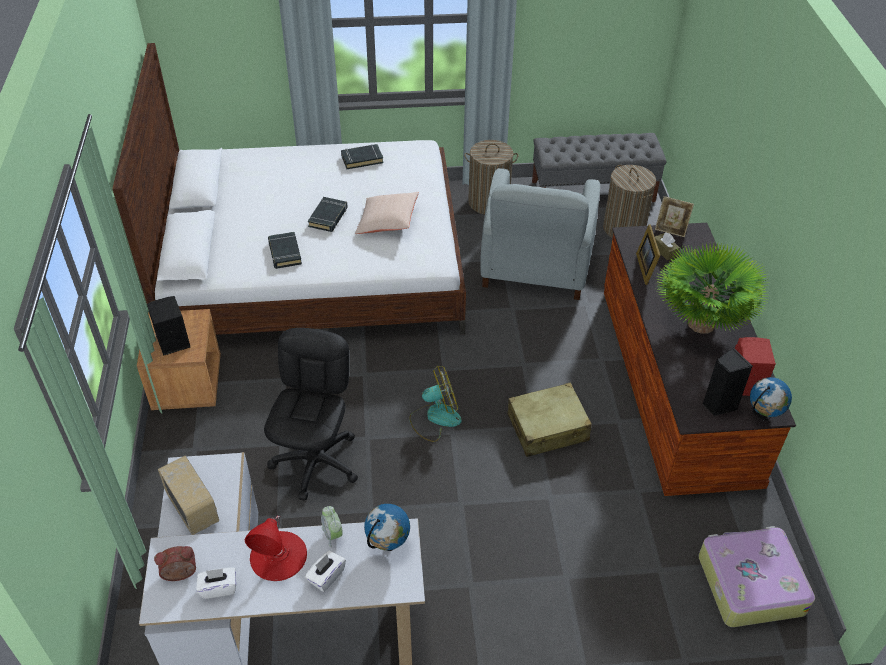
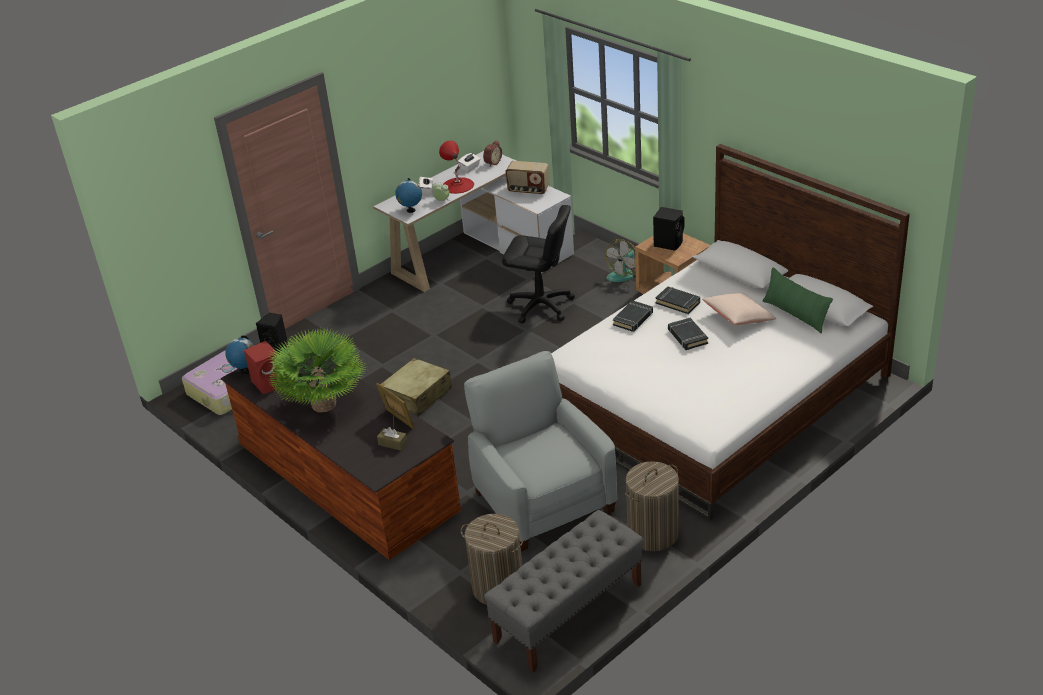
camera: 145 degrees right, 10 degrees down
(226, 188) = (795, 315): none -> green pillow
(316, 462) = (541, 306): black office chair -> black office chair turned 45 degrees counterclockwise
(362, 159) = (739, 392): black book -> black book (633, 319)
(387, 221) = (641, 359): beige pillow -> beige pillow (738, 318)
(435, 418) = (497, 361): fan -> fan (624, 273)
(671, 230) = (401, 464): picture frame -> none

